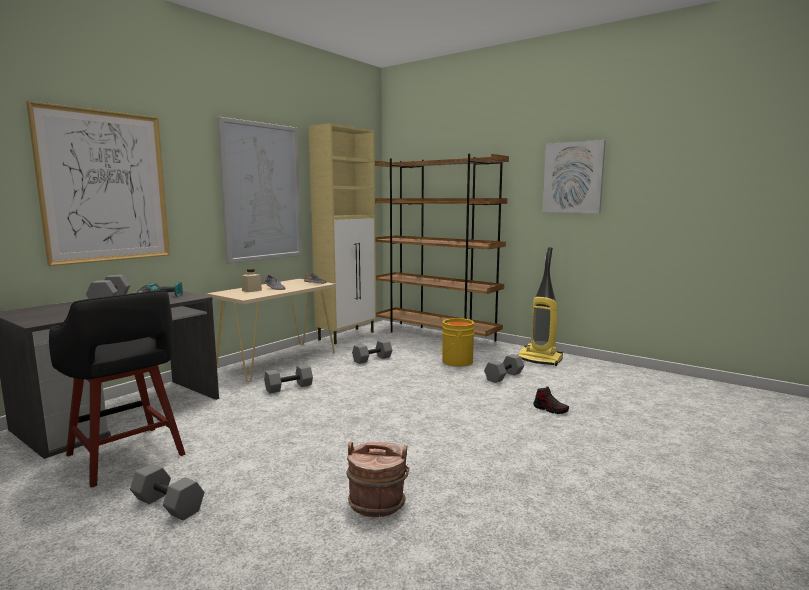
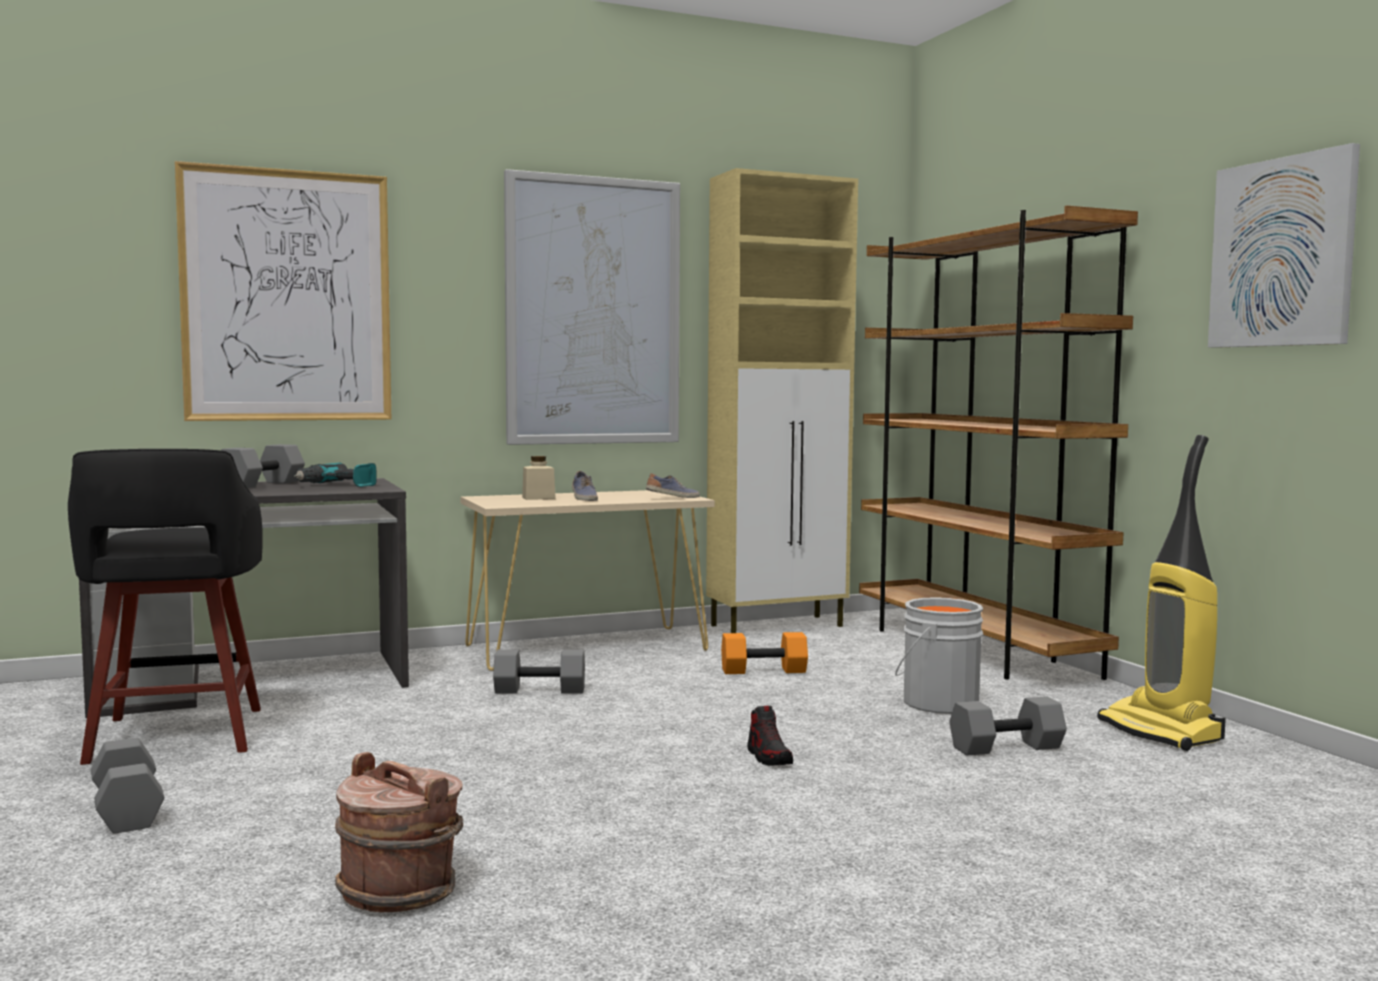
camera: 30 degrees right, 5 degrees down
(372, 359) = (763, 671): grey dumbbell -> orange dumbbell
(455, 361) = (936, 702): yellow bucket -> grey bucket
(550, 409) = (1015, 829): shoe -> shoe (769, 757)

